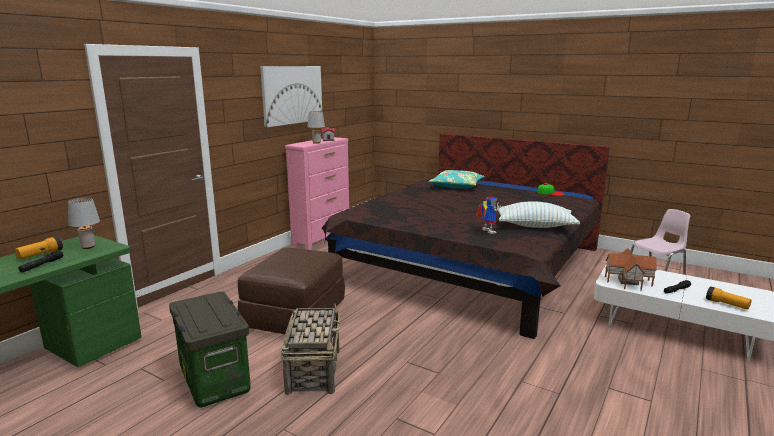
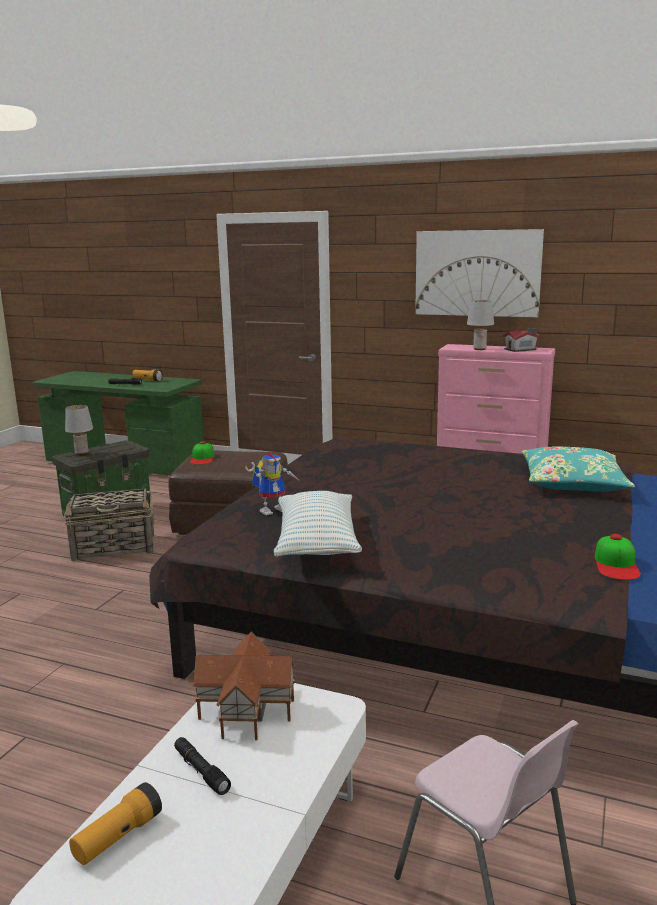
camera: 80 degrees right, 0 degrees up
(88, 247) = (165, 384): grey table lamp -> grey table lamp (82, 453)
(280, 270) = (202, 458): none -> cap

